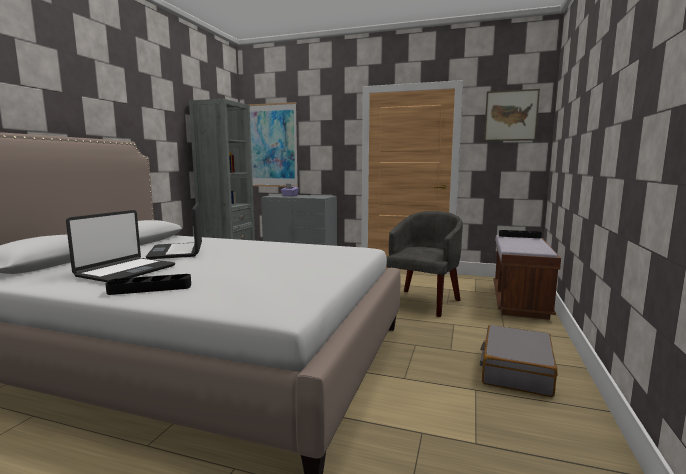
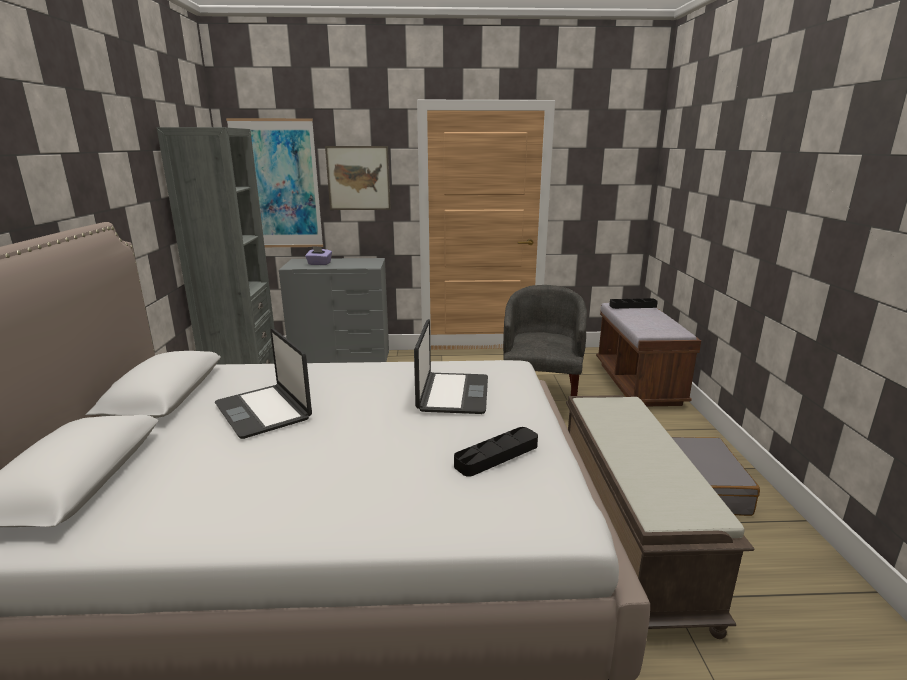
camera: 20 degrees left, 10 degrees up
(125, 271) = (248, 478): laptop -> laptop (452, 394)
(150, 288) = (340, 513): black tray -> black tray (497, 455)
(418, 388) = (626, 537): none -> brown bench
(511, 115) = (612, 150): picture -> picture (358, 178)

